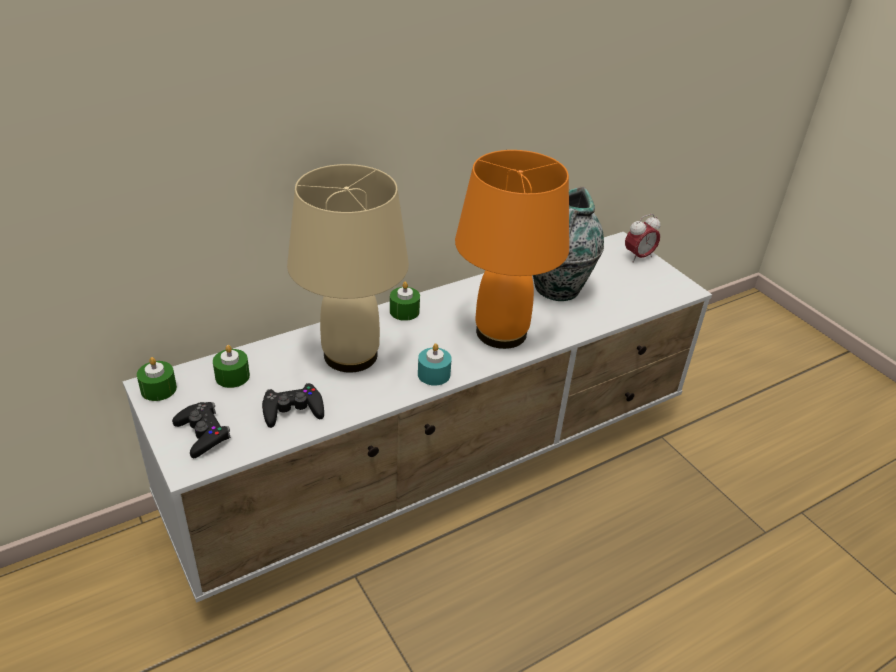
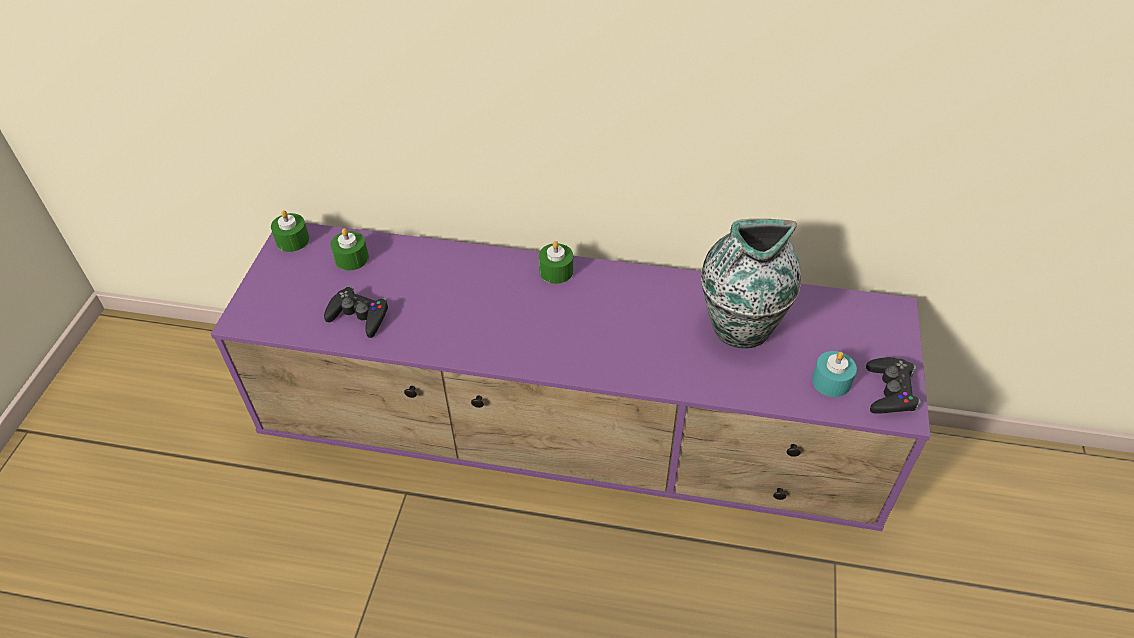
camera: 45 degrees right, 10 degrees up
(202, 433) = (279, 297): black game controller -> black game controller (890, 391)
(349, 355) = (458, 290): beige table lamp -> none
(434, 374) = (506, 351): turquoise candle -> turquoise candle (831, 381)
(441, 466) = (572, 444): white tv stand -> purple tv stand
(501, 333) = (619, 346): orange table lamp -> none
(638, 257) = (892, 339): alarm clock -> none

